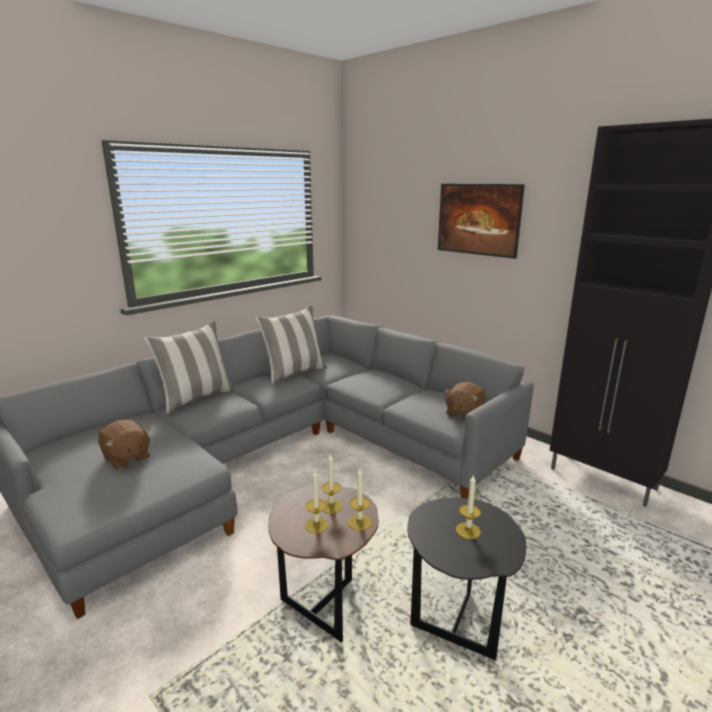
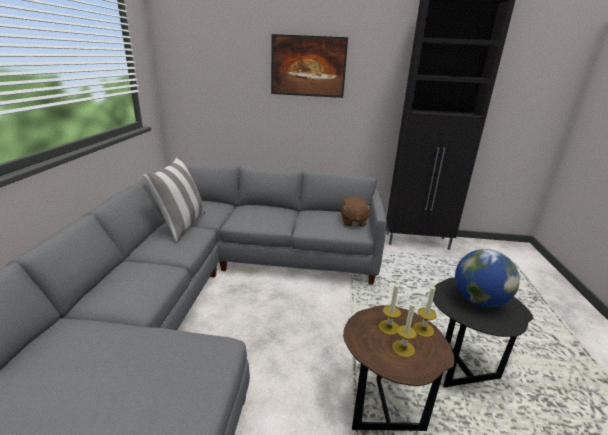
camera: 40 degrees left, 5 degrees up
(126, 459) = (119, 386): brown plush toy -> none
(196, 398) = (106, 282): pillow -> none
(468, 530) = (478, 300): candle -> globe

